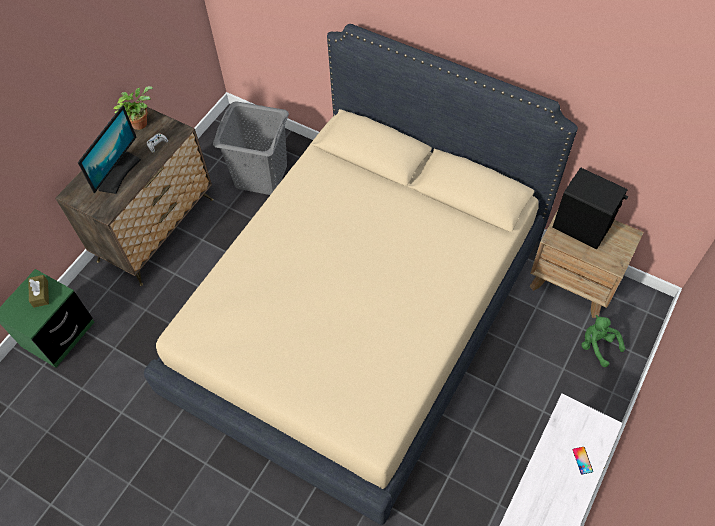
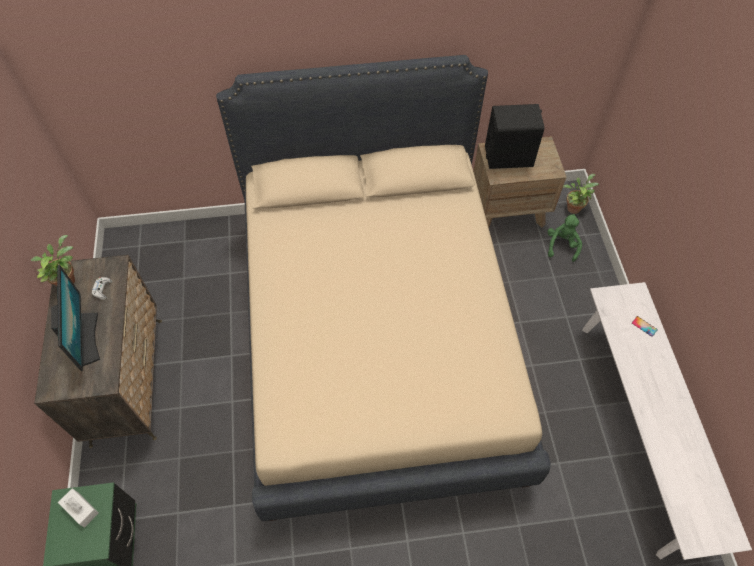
camera: 40 degrees left, 0 degrees up
(41, 294) = (81, 509): brown tissue box -> white tissue box
(261, 176) = (191, 274): grey laundry basket -> none
(597, 346) = (561, 245): green plush toy -> green plush toy turned 90 degrees clockwise
(643, 318) = (574, 207): none -> potted plant

